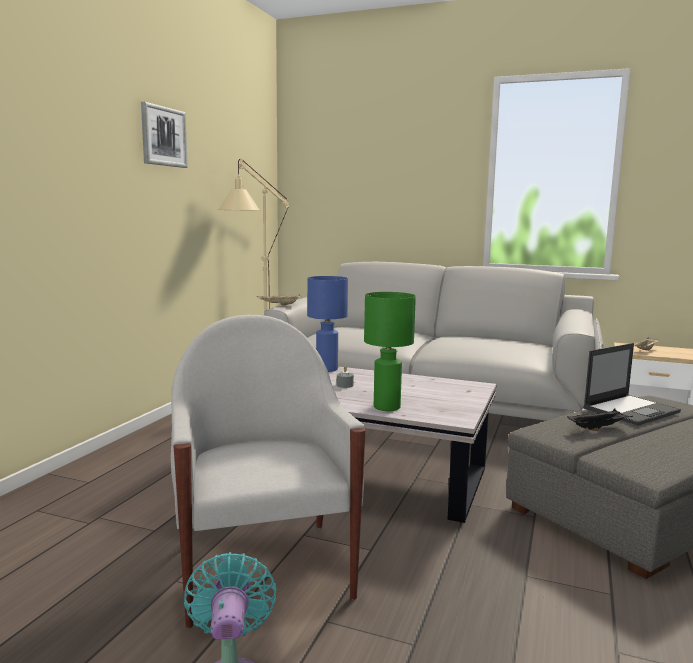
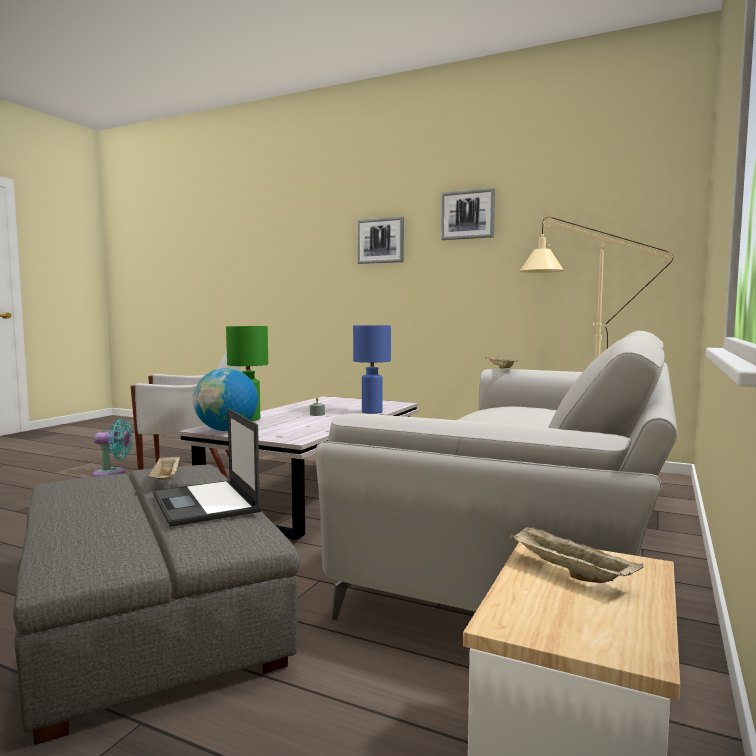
camera: 95 degrees right, 5 degrees down
(77, 150) = (380, 241): none -> picture
(455, 409) = (227, 430): none -> globe
(598, 428) = (166, 480): black tray -> beige tray

